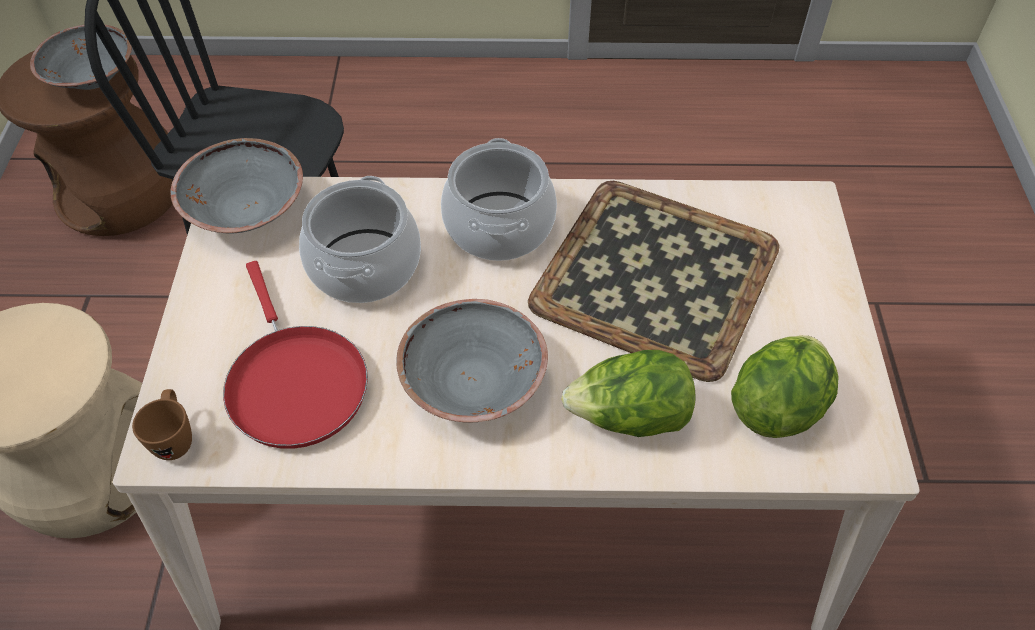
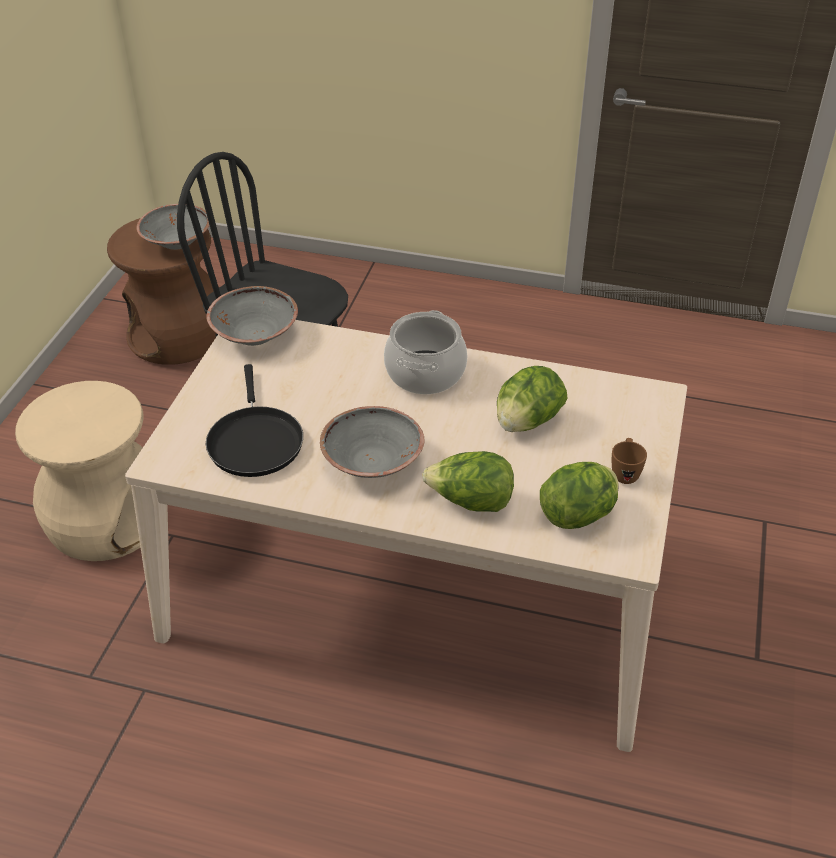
camera: 15 degrees right, 10 degrees down
(175, 438) = (170, 458): brown mug -> brown mug (625, 473)
(294, 383) = (254, 441): red frying pan -> black frying pan
(363, 266) = (323, 381): cooking pot -> none
(658, 275) = (527, 422): tray -> lettuce

